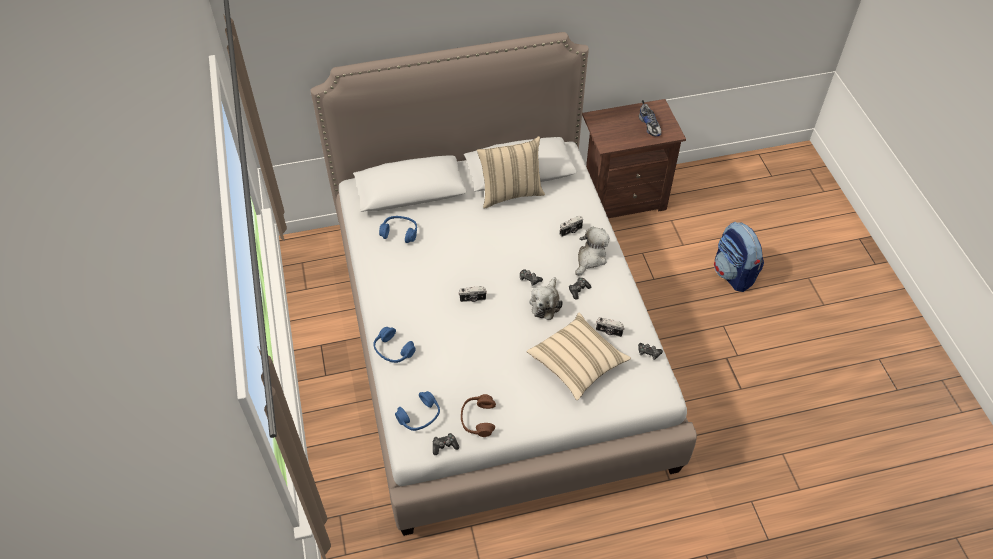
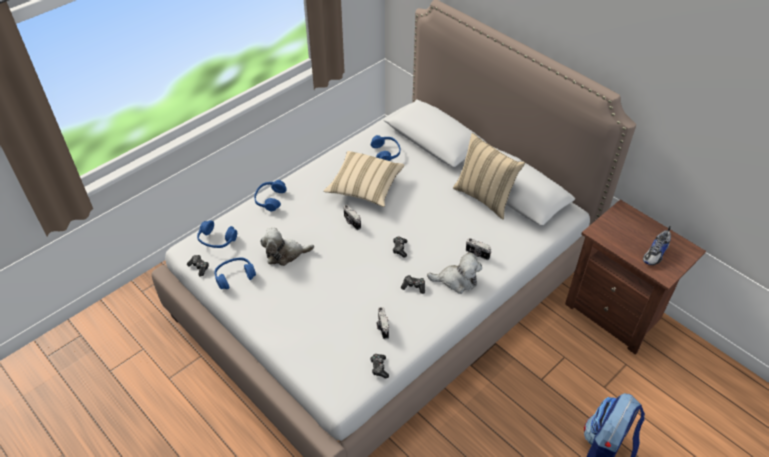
camera: 60 degrees right, 5 degrees down
(478, 419) = (235, 276): brown headphones -> blue headphones
(546, 303) = (382, 270): plush toy -> plush toy (285, 254)
(577, 363) = (332, 318): beige pillow -> beige pillow (365, 187)

